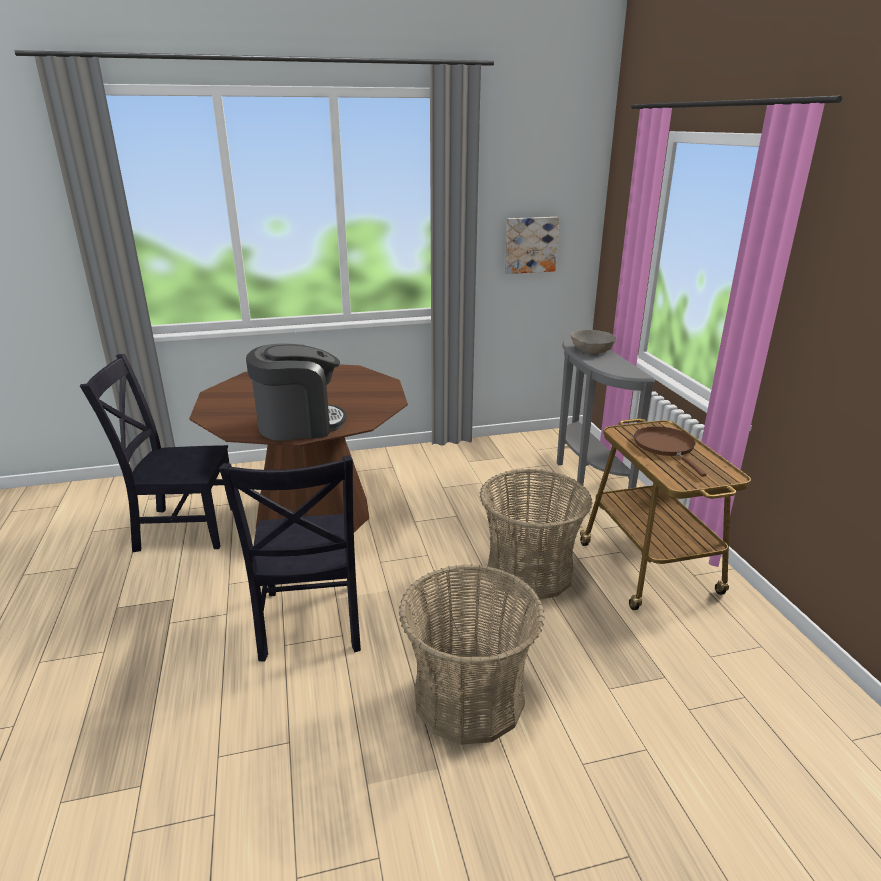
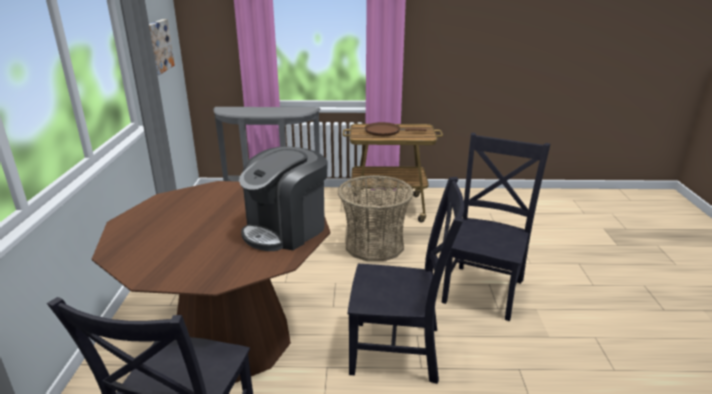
camera: 75 degrees left, 0 degrees up
(299, 424) = (286, 229): coffee machine -> coffee machine turned 135 degrees counterclockwise
(469, 698) = (484, 289): basket -> black chair
(592, 350) = (253, 110): grey bowl -> none

